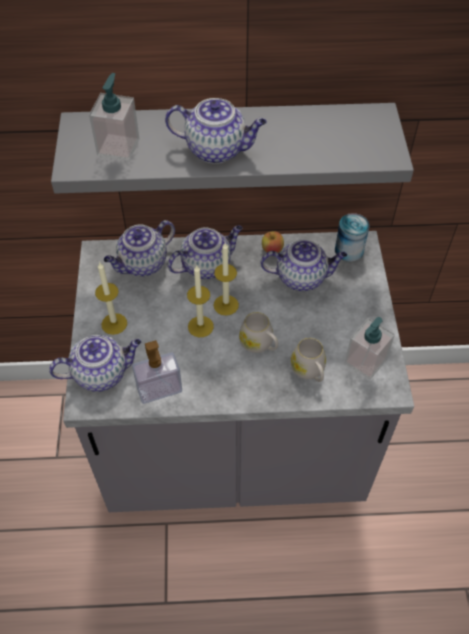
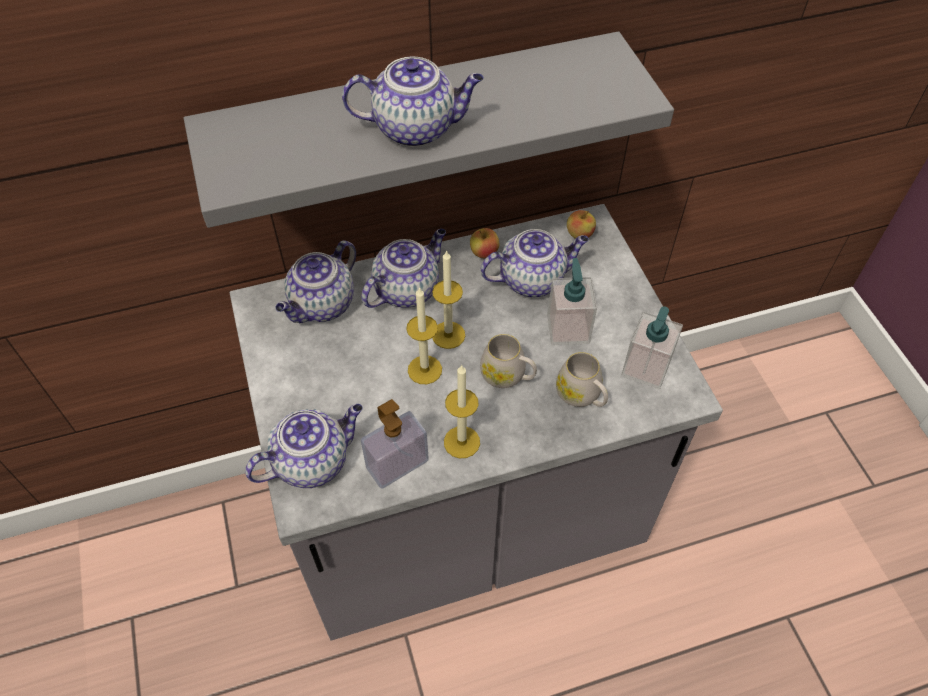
camera: 15 degrees left, 0 degrees up
(114, 324) = (309, 391): candle -> candle (461, 442)
(118, 147) = (281, 148): soap dispenser -> soap dispenser (568, 329)
(349, 250) = (579, 234): can -> apple

